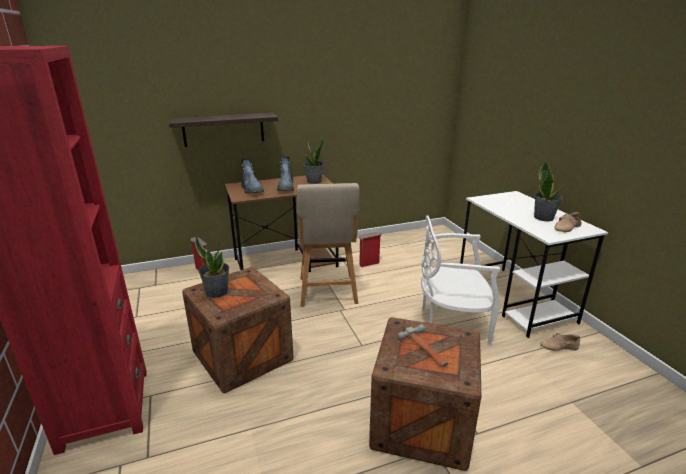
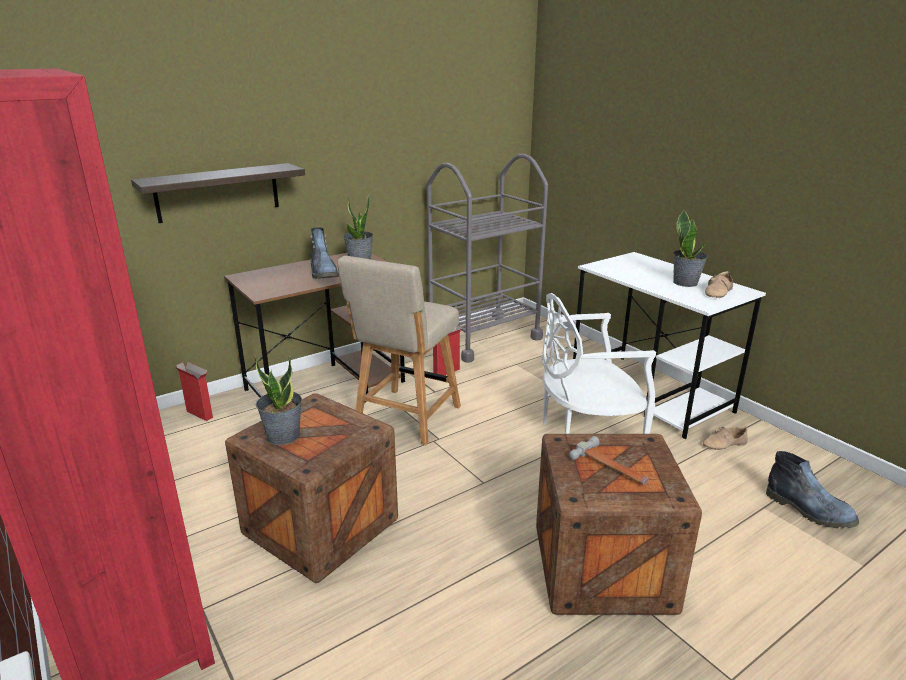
camera: 15 degrees left, 0 degrees up
(252, 190) = (274, 281): boot -> boot (810, 511)
(328, 292) = (405, 418): beige chair -> beige chair turned 45 degrees clockwise
(405, 243) = (483, 338): none -> grey cart

